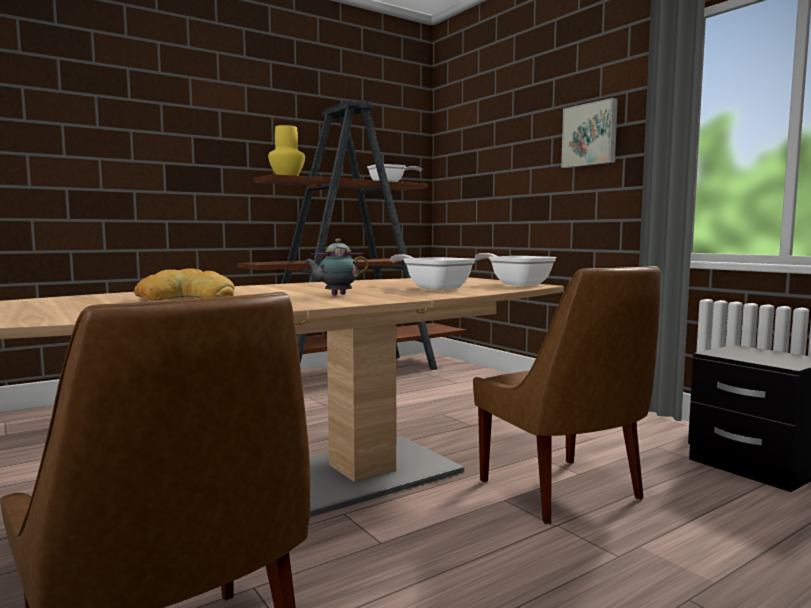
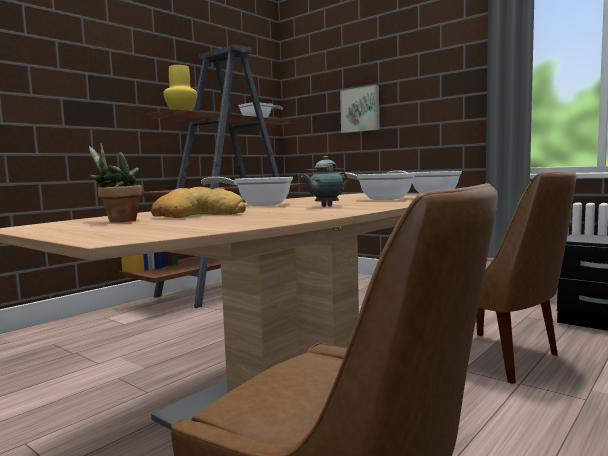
camera: 15 degrees left, 0 degrees up
(101, 300) = (118, 221): none -> potted plant
(289, 288) = (258, 205): none -> frying pan
(590, 135) = (433, 78): picture -> picture (360, 109)

